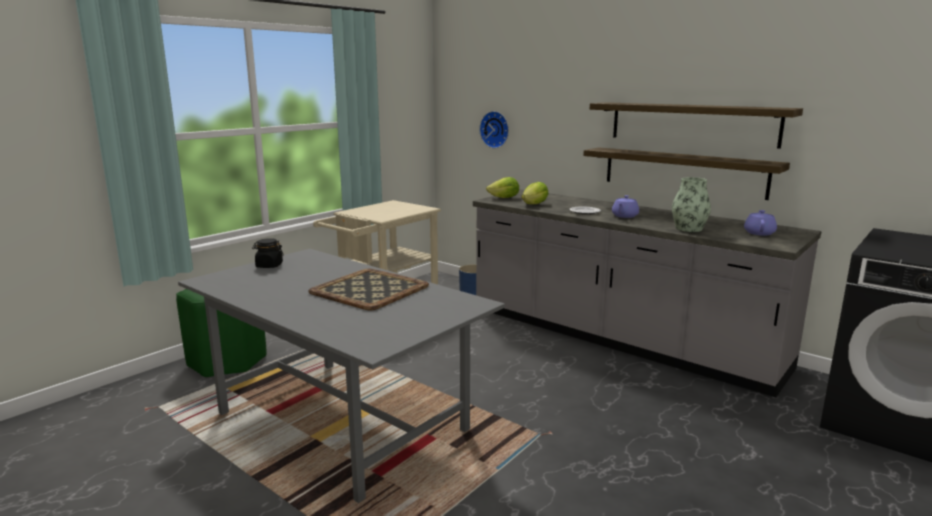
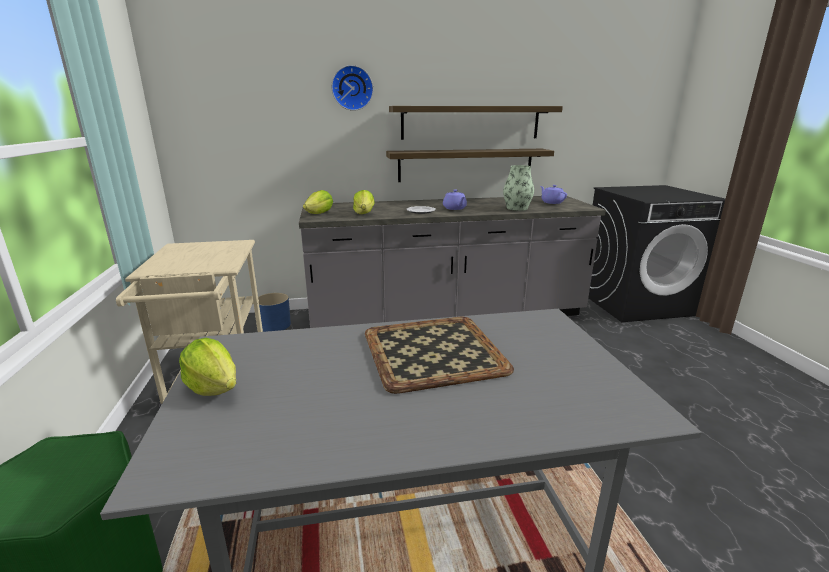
camera: 50 degrees left, 5 degrees up
(269, 266) = (213, 387): black jar -> lettuce
(495, 129) = (257, 141): wall clock -> wall clock (352, 88)

